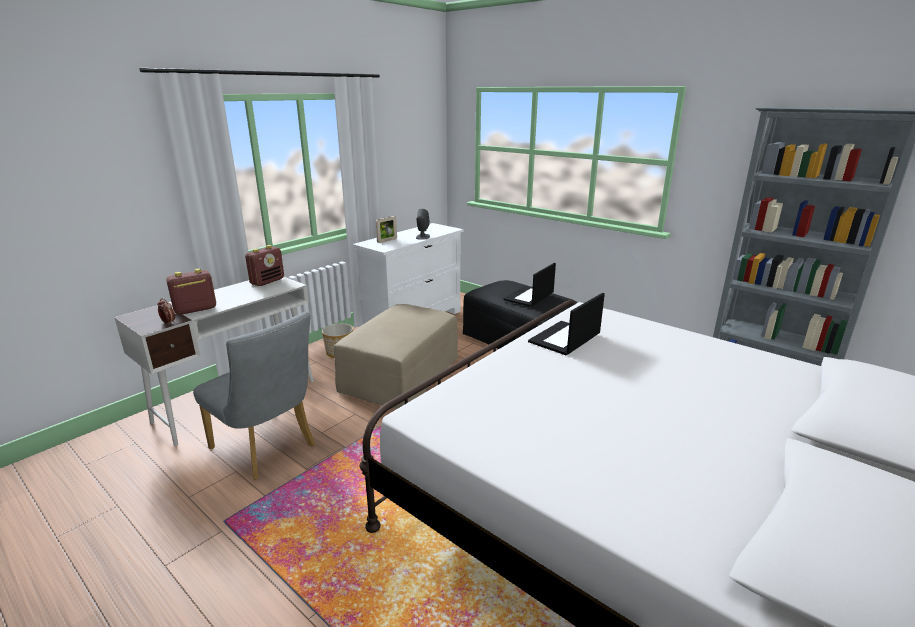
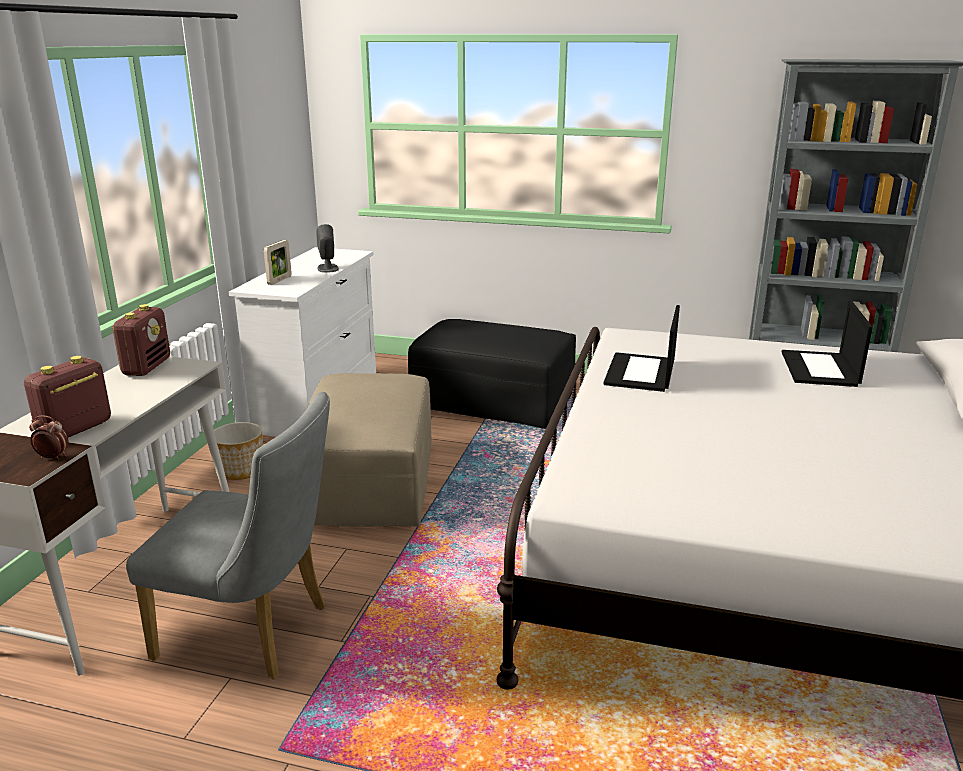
camera: 25 degrees left, 0 degrees up
(529, 297) = (507, 335): laptop -> laptop (820, 369)

